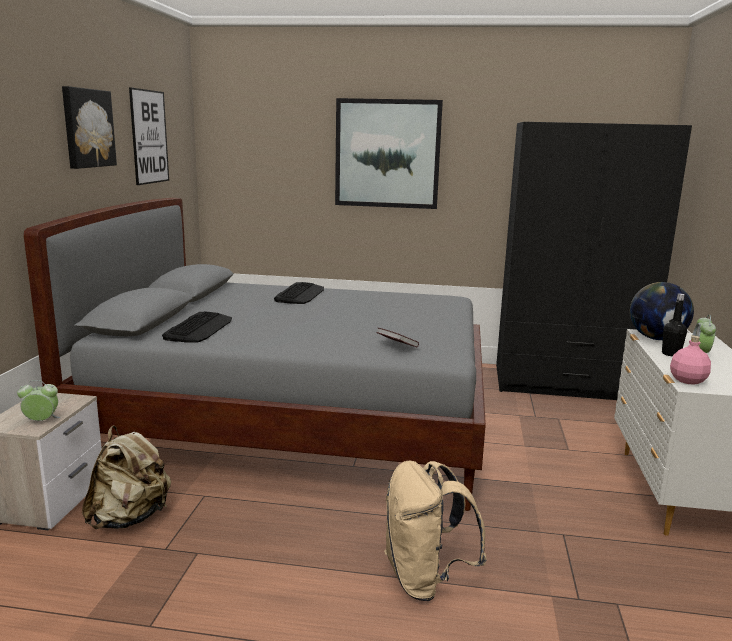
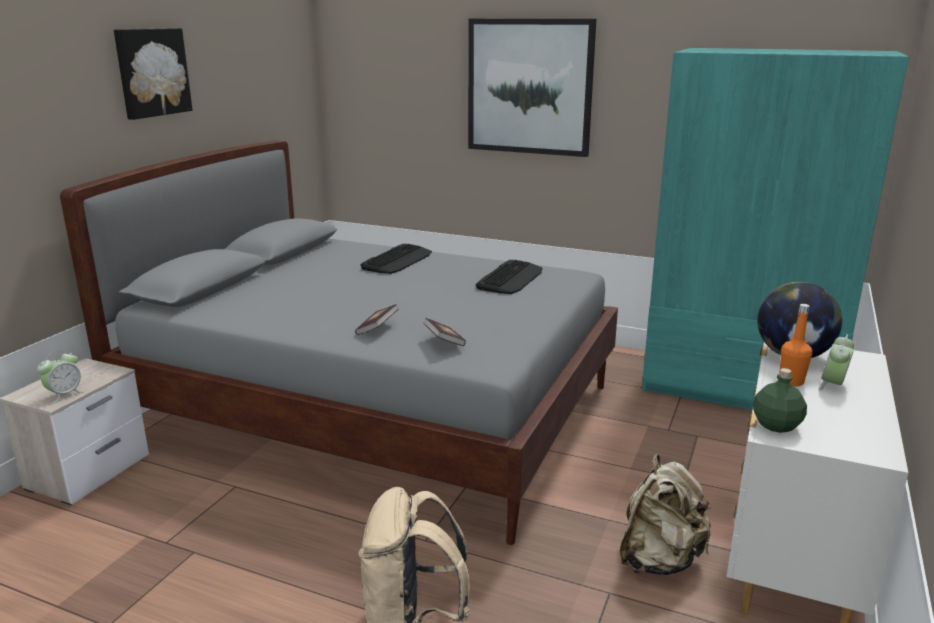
camera: 15 degrees right, 5 degrees up
(41, 421) = (64, 394): alarm clock -> alarm clock turned 120 degrees clockwise
(130, 518) = (150, 502): beige backpack -> beige backpack (659, 560)
(149, 137) = (245, 73): picture -> none
(199, 328) = (251, 301): keyboard -> keyboard (510, 278)
(330, 341) = (377, 329): none -> book
(567, 383) = (739, 387): black wardrobe -> turquoise wardrobe
(671, 354) = (791, 381): black bottle -> orange bottle
(688, 380) = (777, 426): pink bottle -> green bottle

